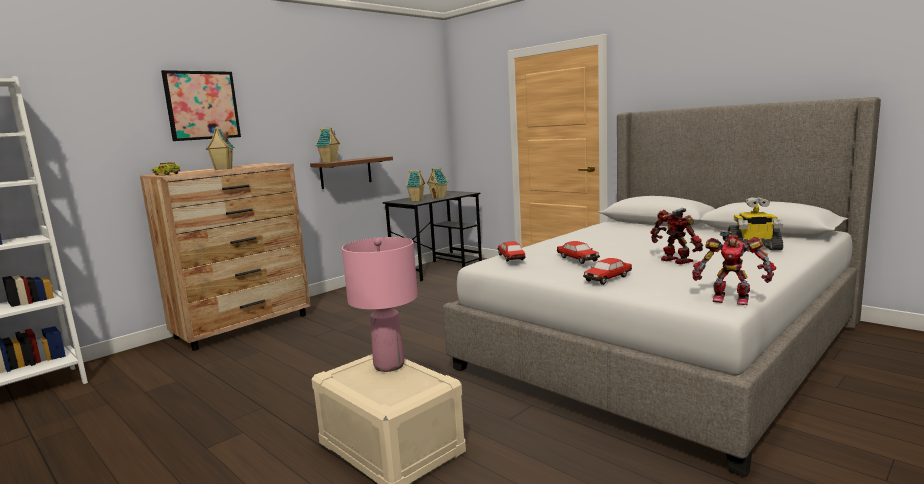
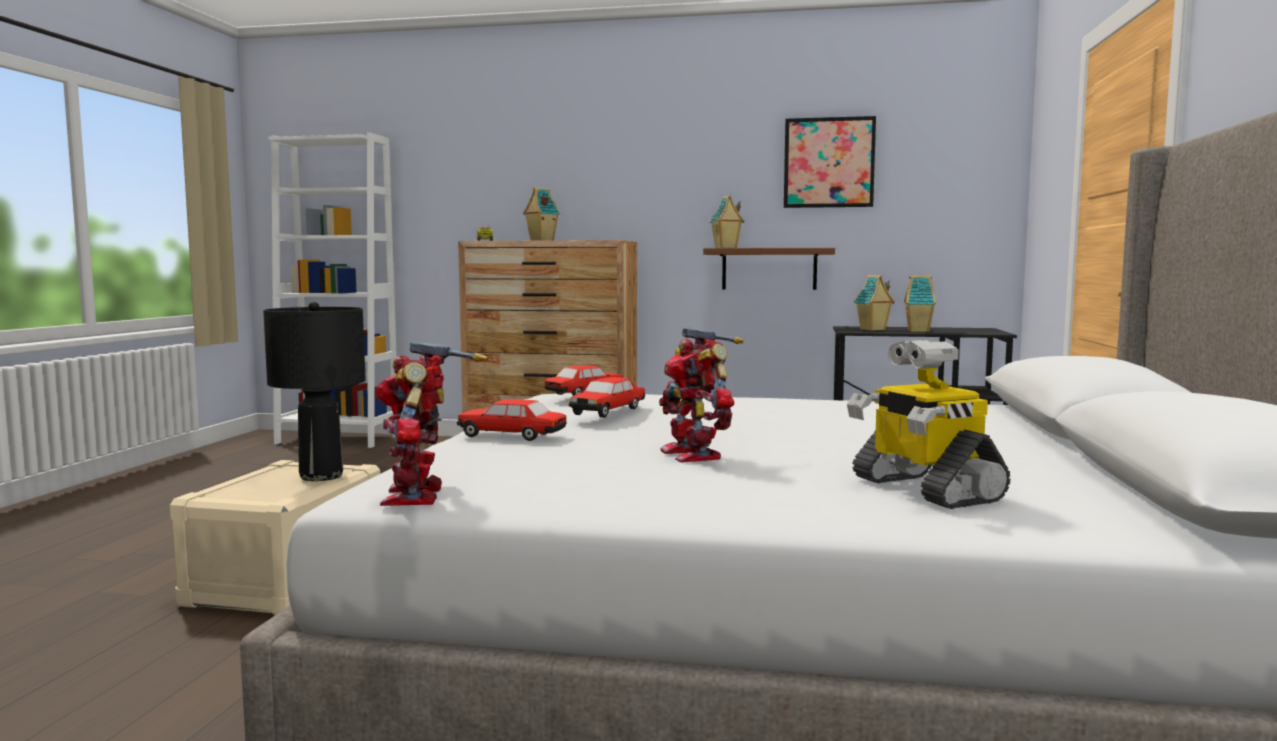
camera: 55 degrees right, 5 degrees down
(202, 105) = (567, 163): picture -> picture (828, 163)
(389, 366) = (320, 476): pink table lamp -> black table lamp
(675, 261) = (695, 454): toy robot -> toy robot turned 135 degrees clockwise

